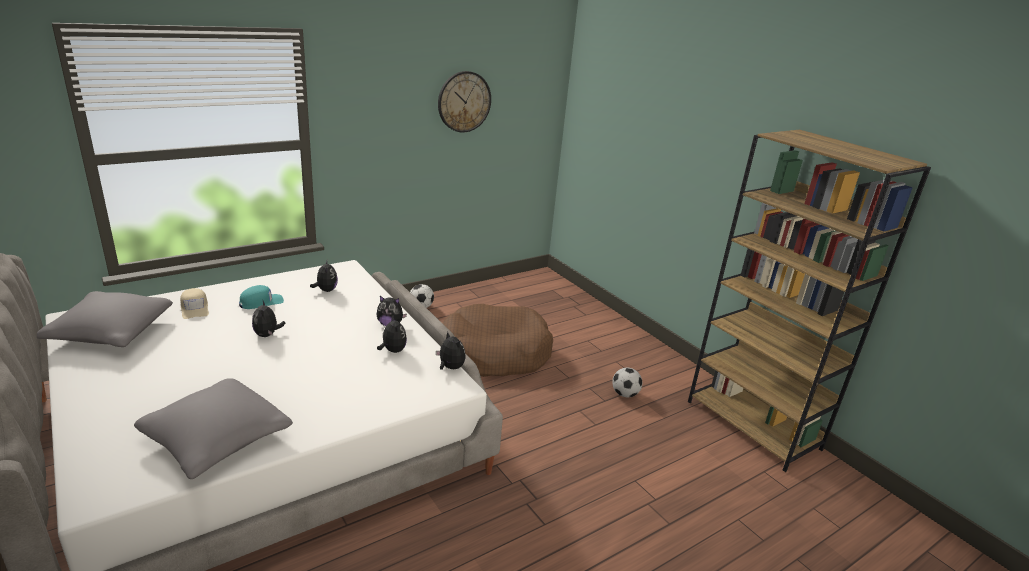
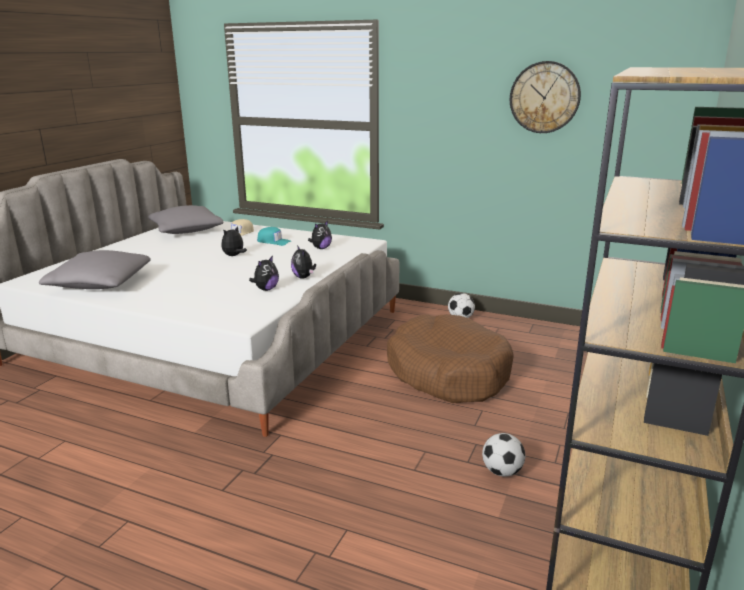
camera: 60 degrees right, 5 degrees down
(450, 367) = (268, 312): plush toy -> none

